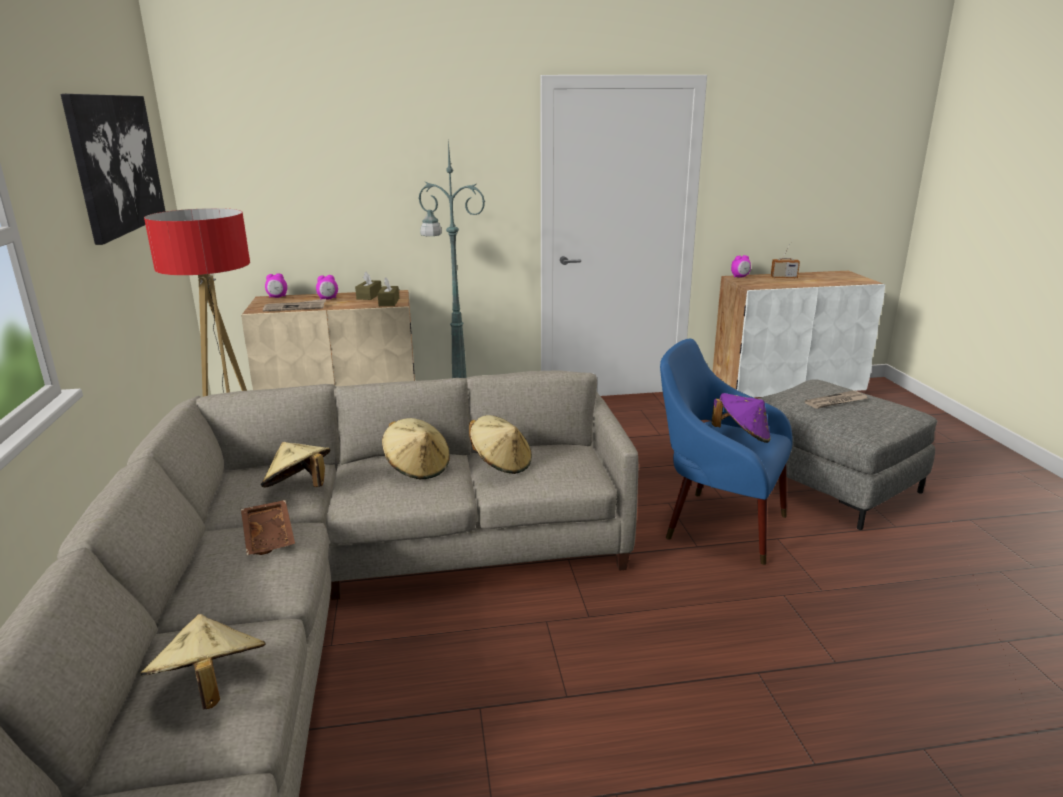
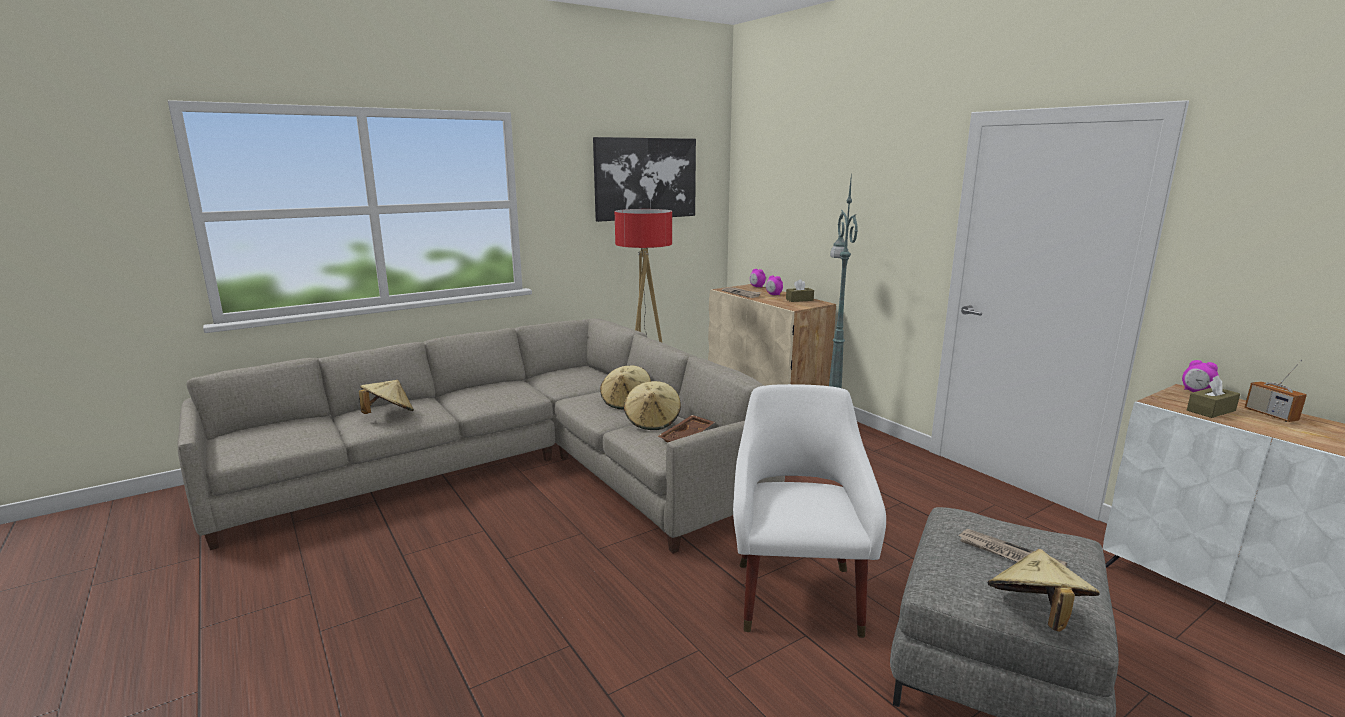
camera: 65 degrees right, 5 degrees down
(270, 535) = (518, 390): brown tray -> brown tray (687, 437)
(299, 488) = (575, 383): beige hat -> beige hat (1036, 615)
(389, 302) = (793, 306): brown tissue box -> brown tissue box (1211, 410)
(717, 523) = (797, 590): blue armchair -> white armchair
(742, 436) = (819, 505): purple hat -> none

